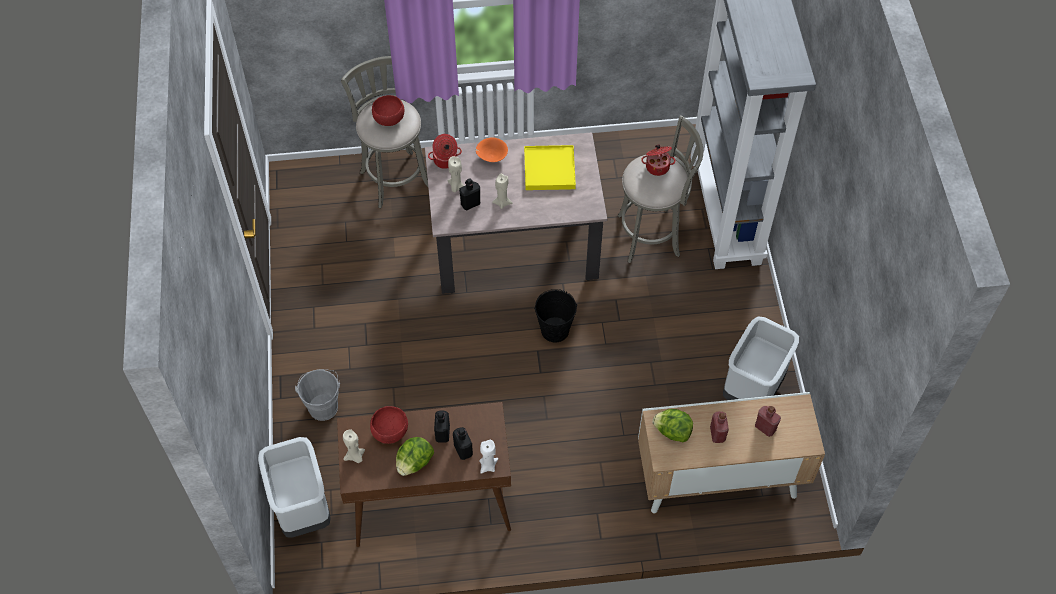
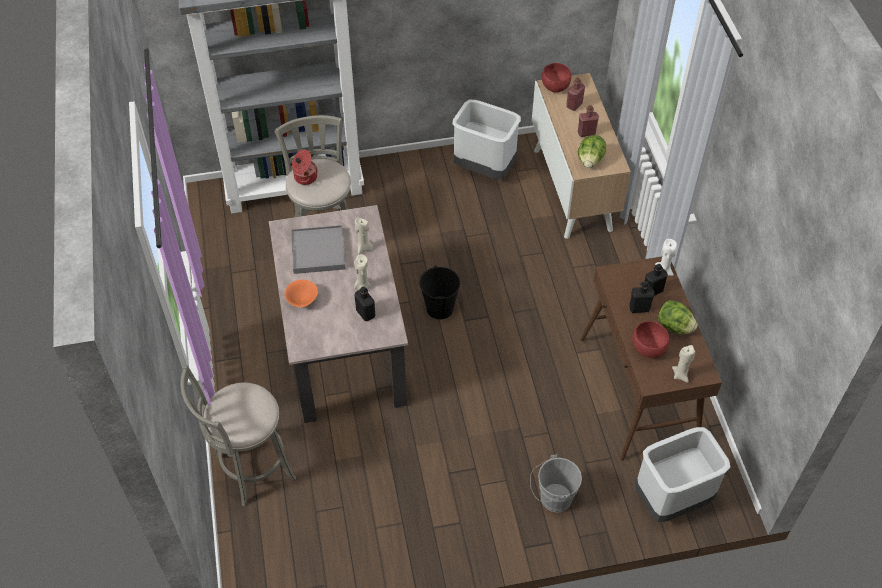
camera: 95 degrees left, 5 degrees down
(389, 120) = (241, 408): red bowl -> red bowl (555, 87)
(445, 160) = (308, 341): cooking pot -> none
(456, 187) = (344, 328): beige candle -> beige candle (364, 248)
(549, 170) = (318, 251): yellow tray -> grey tray

